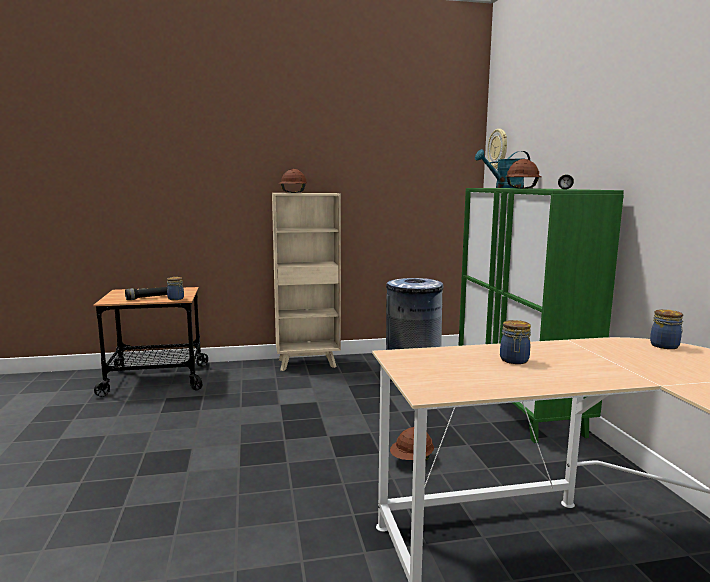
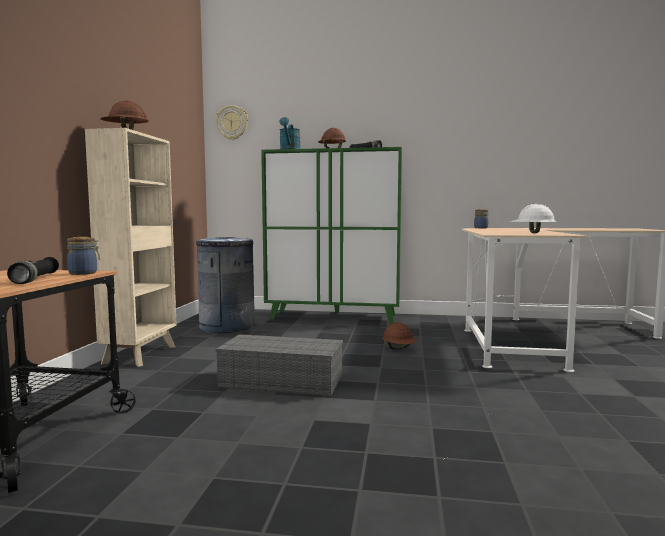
camera: 70 degrees left, 5 degrees down
(270, 420) = (279, 381): none -> grey storage box
(463, 373) = (532, 233): none -> white hard hat
(514, 360) = (507, 231): jar -> none

